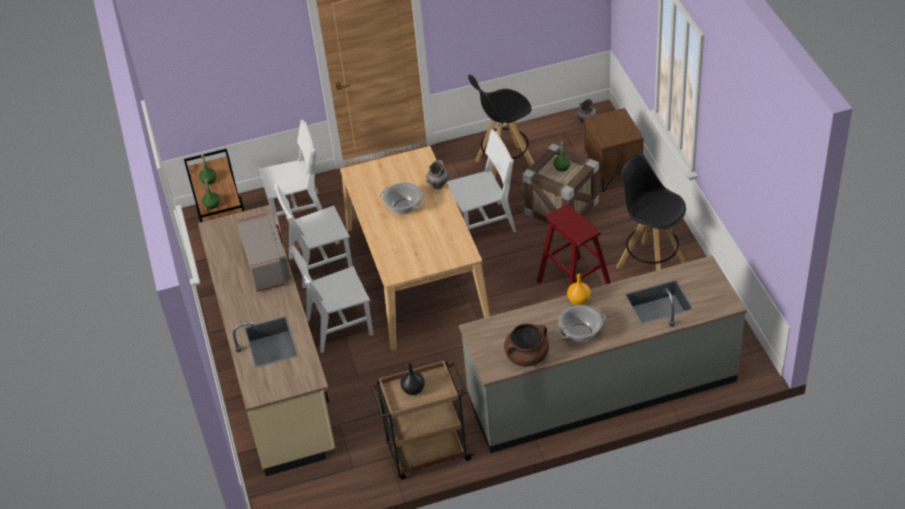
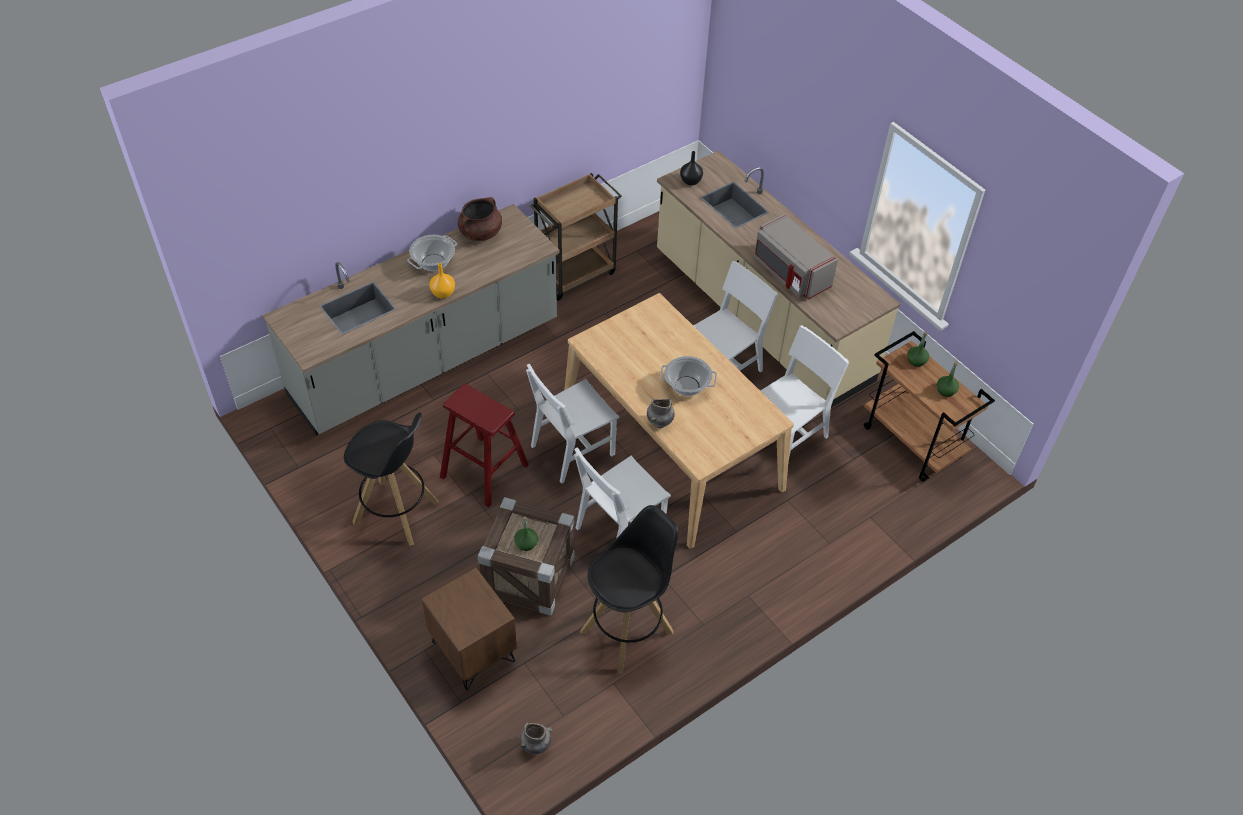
camera: 155 degrees right, 5 degrees up
(298, 212) = (858, 499): white chair -> white chair (572, 450)
(414, 389) = (580, 202): black vase -> black vase (690, 181)

